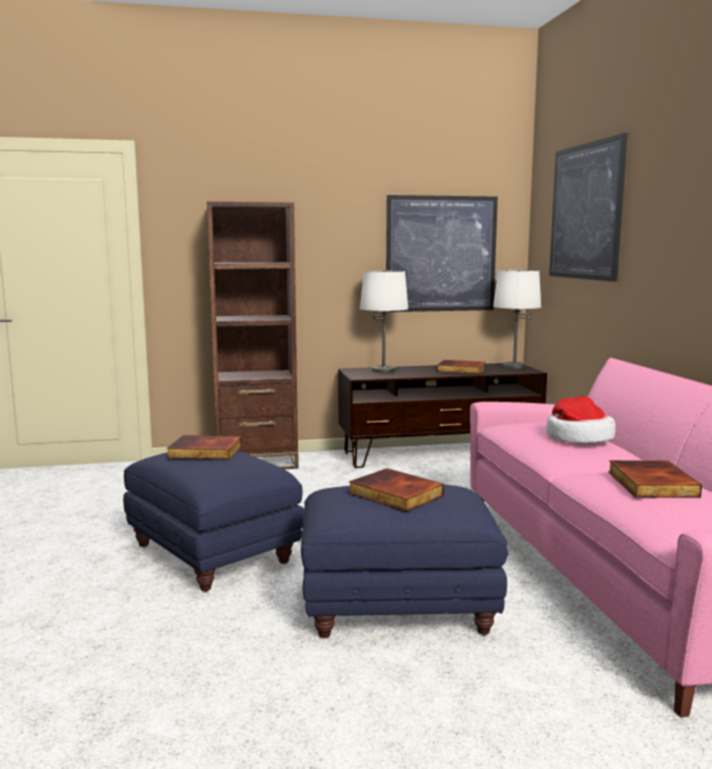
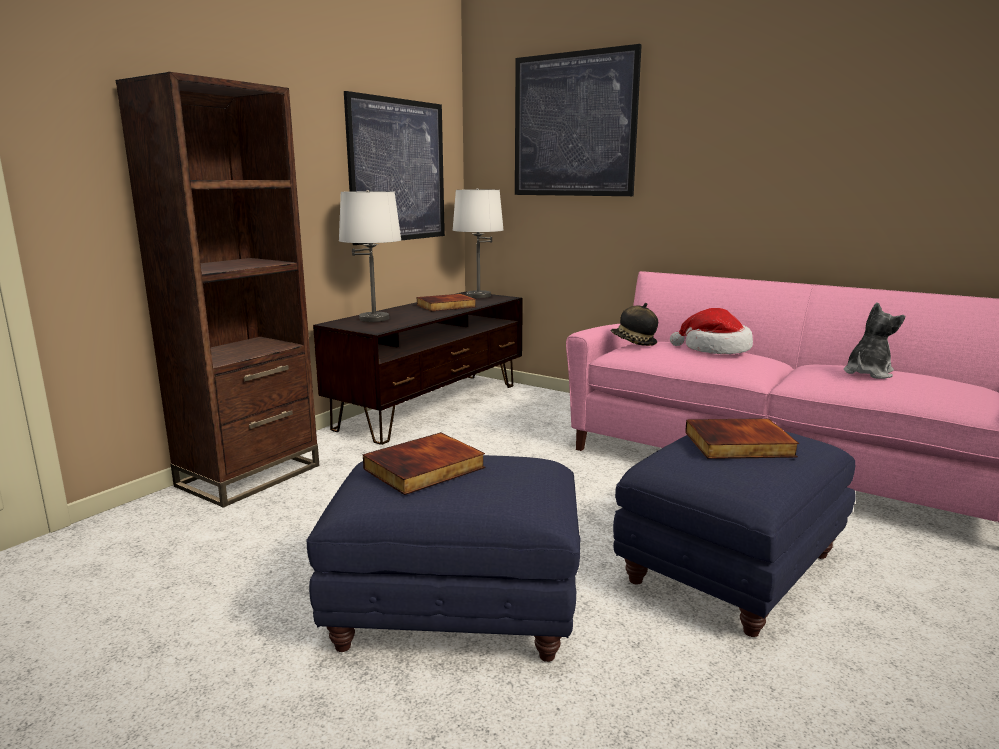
camera: 45 degrees left, 5 degrees up
(528, 420) = (633, 342): none -> hat
(649, 484) = (867, 373): book -> plush toy

